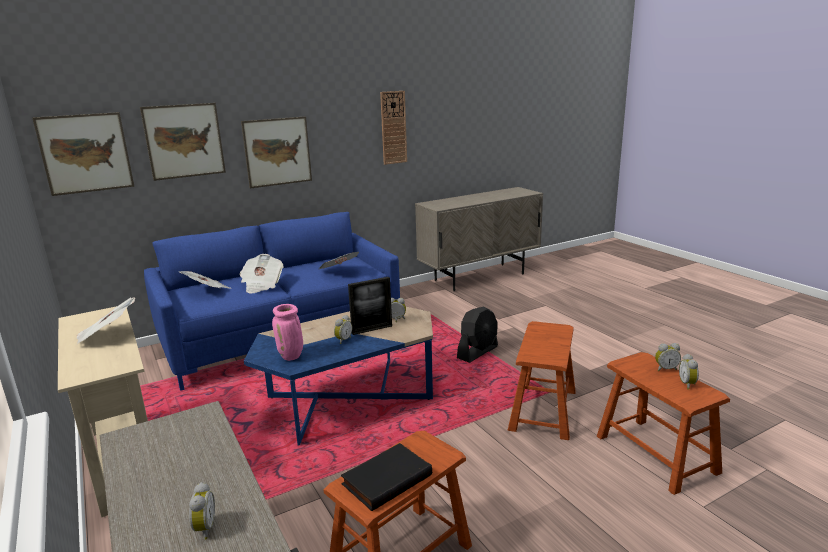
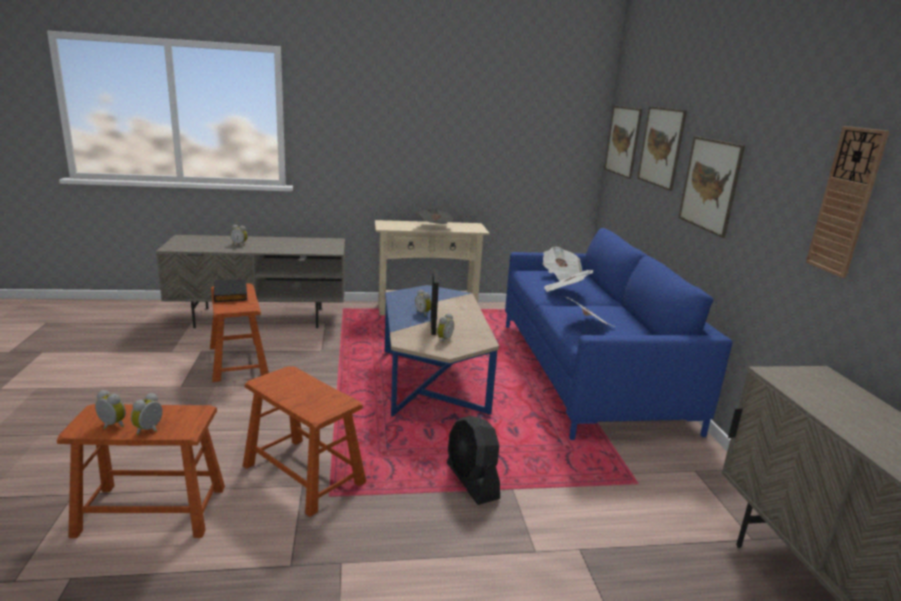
camera: 110 degrees right, 0 degrees up
(291, 356) = (414, 295): pink vase -> none

